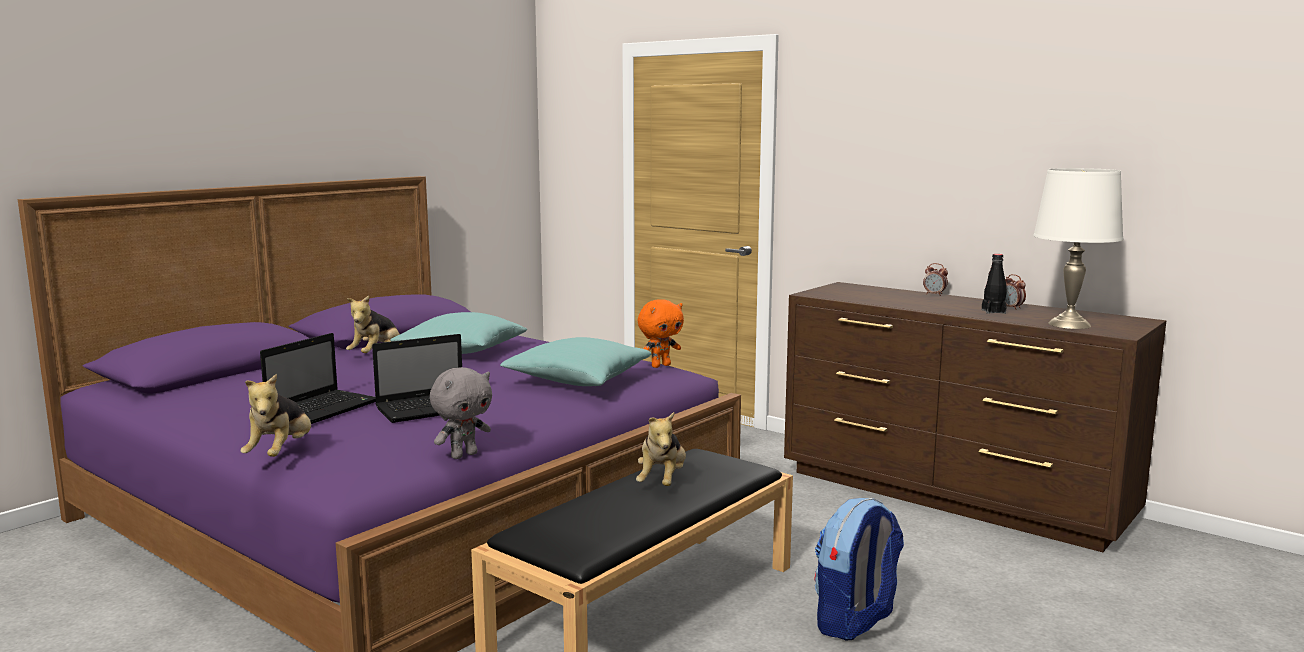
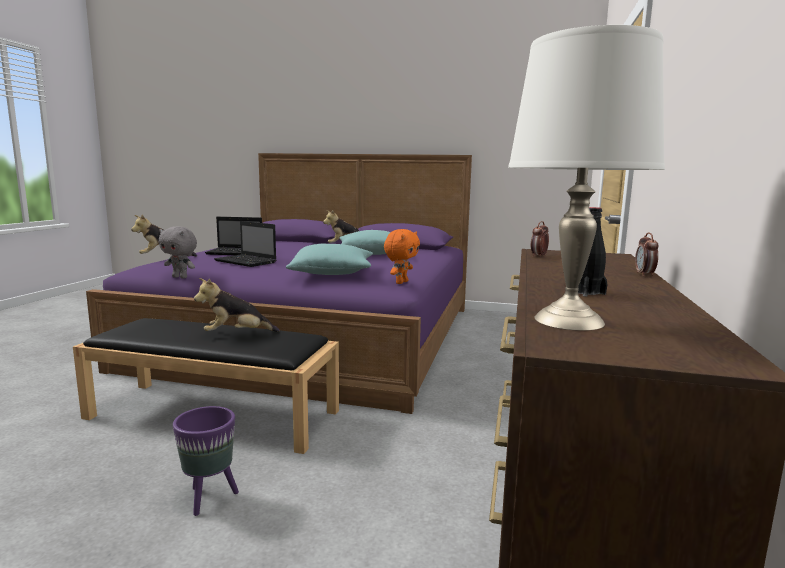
camera: 65 degrees right, 0 degrees up
(660, 365) = (401, 282): orange plush toy -> orange plush toy turned 90 degrees counterclockwise
(855, 622) = (208, 498): backpack -> purple planter
(1012, 308) = (635, 298): alarm clock -> alarm clock (538, 256)

